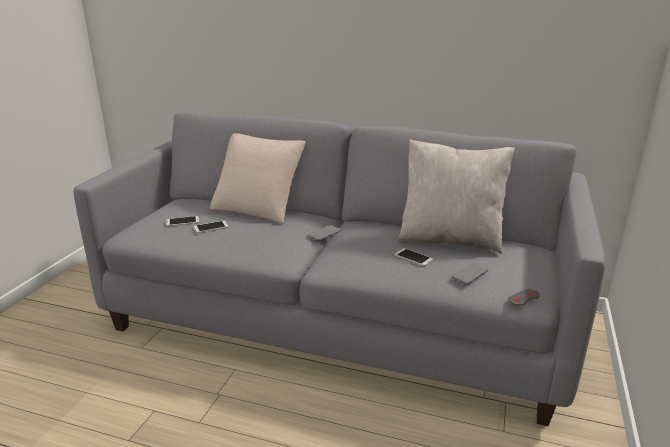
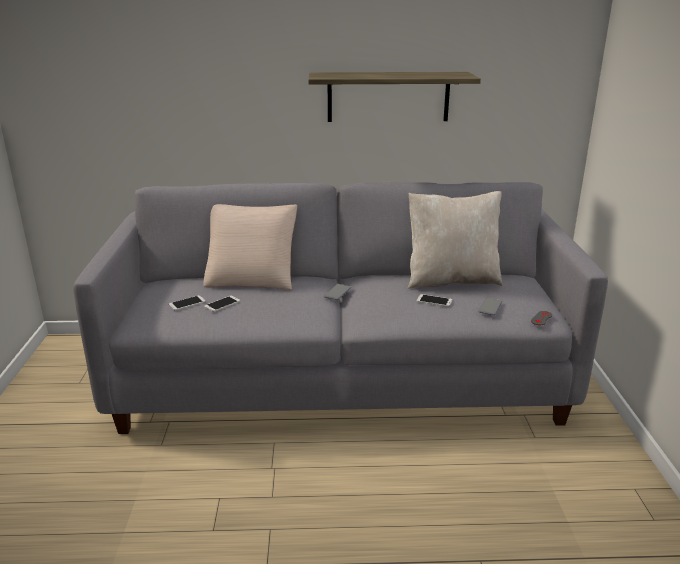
camera: 20 degrees left, 0 degrees up
(419, 39) = (388, 97): none -> shelf

